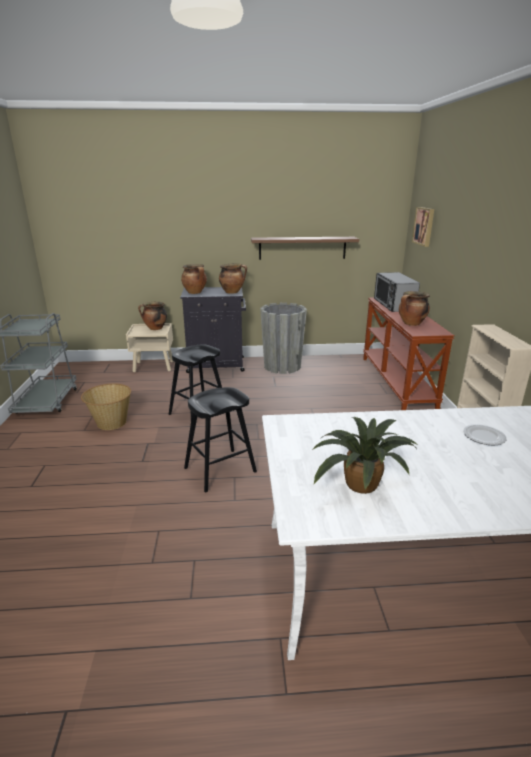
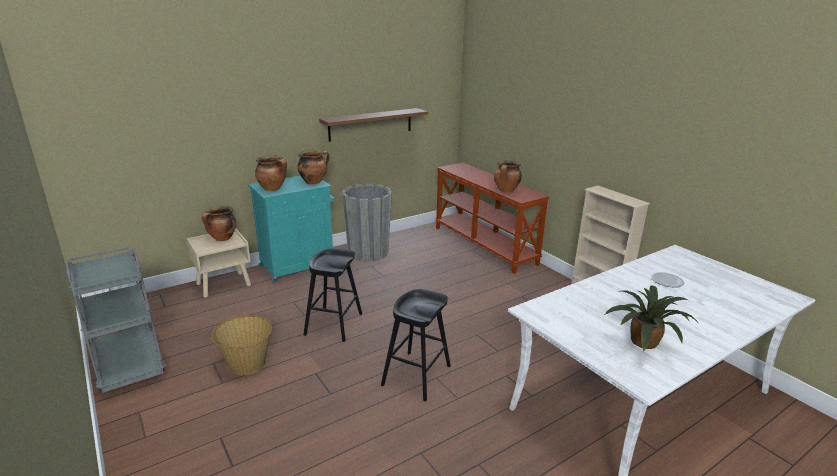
camera: 30 degrees left, 0 degrees up
(217, 365) = (298, 266): black cabinet -> turquoise cabinet
(393, 305) = (468, 172): microwave -> none
(424, 226) = (487, 96): picture -> none

